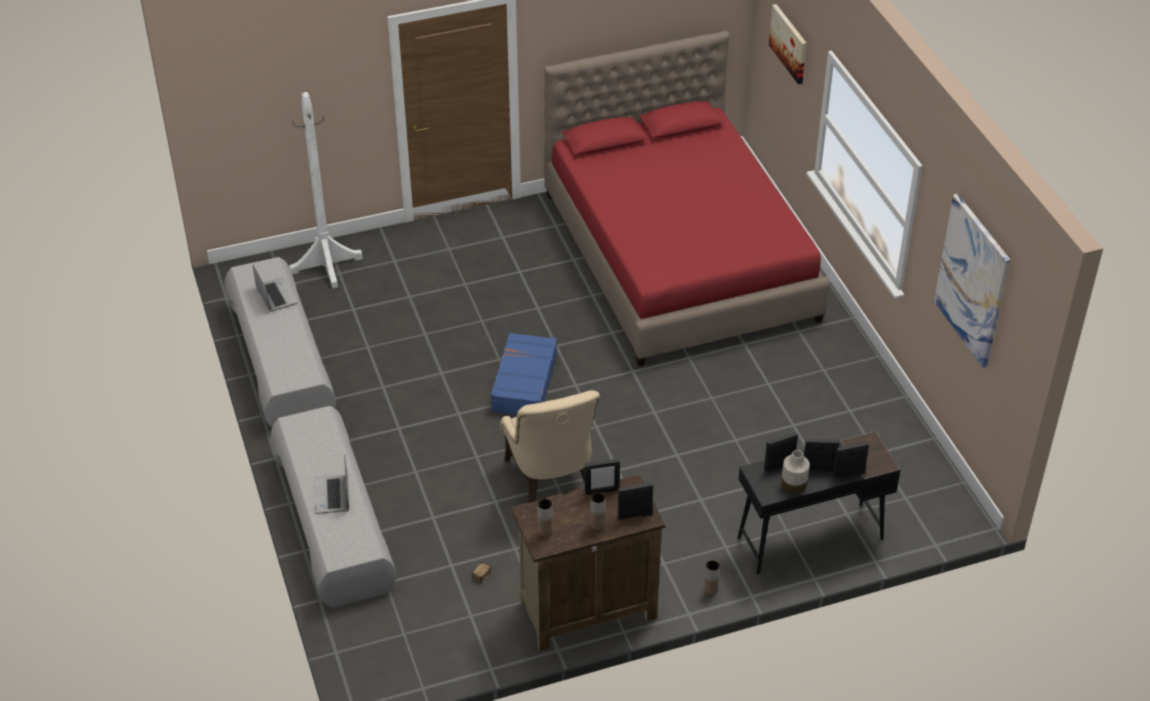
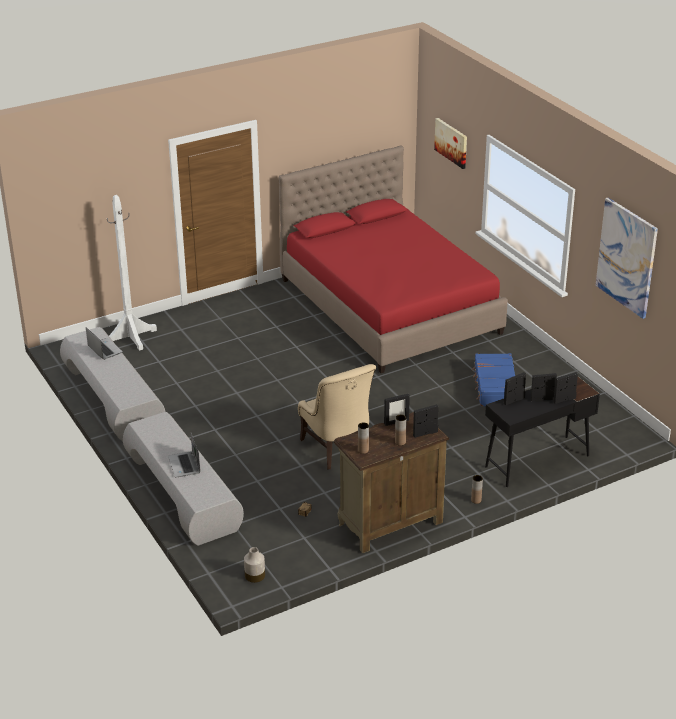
camera: 10 degrees left, 10 degrees down
(523, 383) = (300, 392): blue suitcase -> blue suitcase (494, 387)
(793, 483) = (527, 410): beige vase -> beige vase (254, 575)

